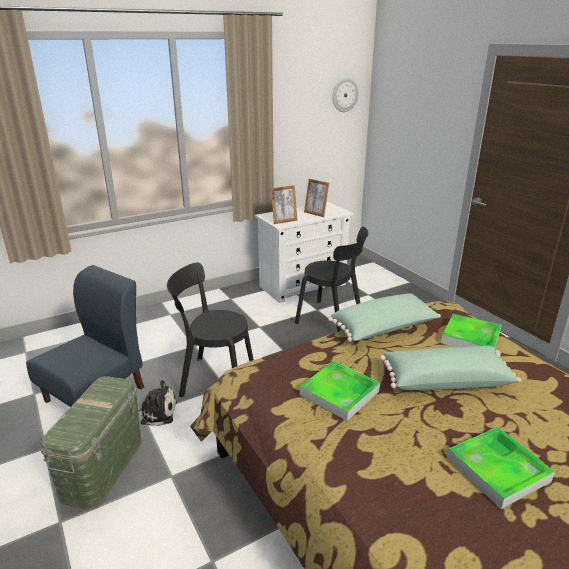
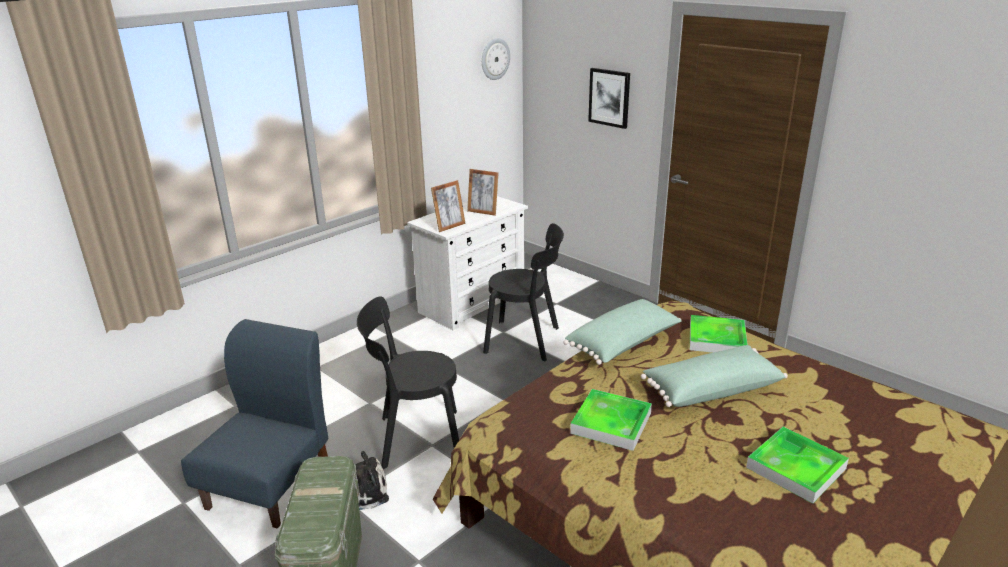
camera: 15 degrees left, 0 degrees up
(431, 129) = (609, 97): none -> picture

